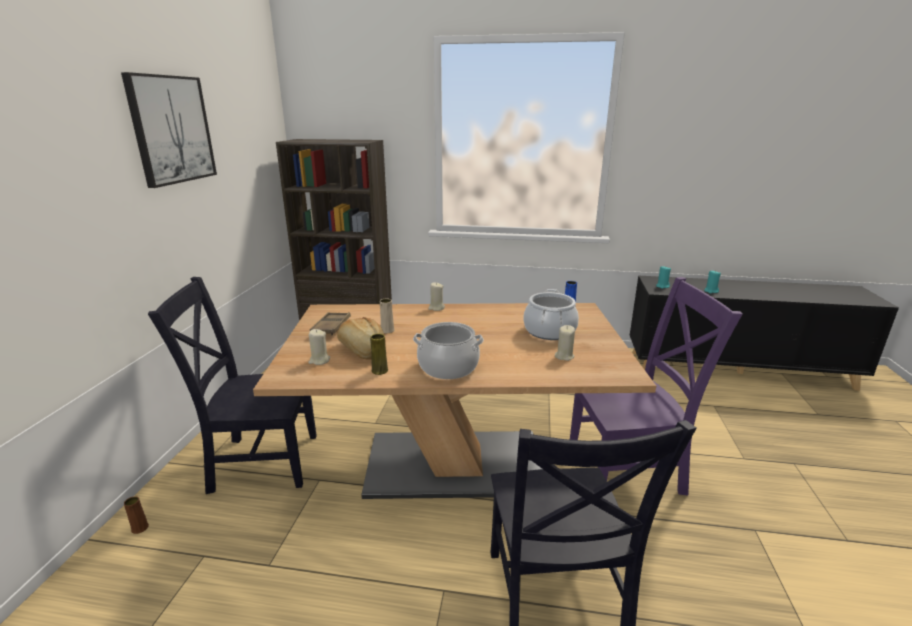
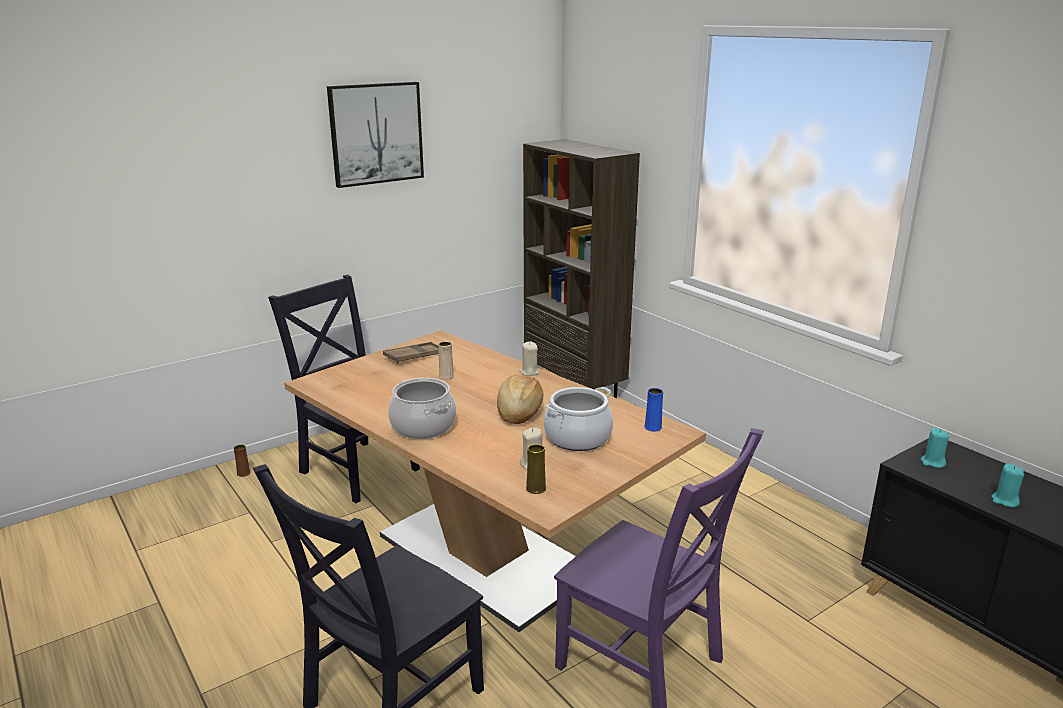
camera: 45 degrees right, 0 degrees up
(319, 360) = (354, 380): beige candle -> none
(361, 350) = (395, 385): bread -> bread (518, 412)
(379, 370) = (374, 406): yellow vase -> yellow vase (536, 488)

